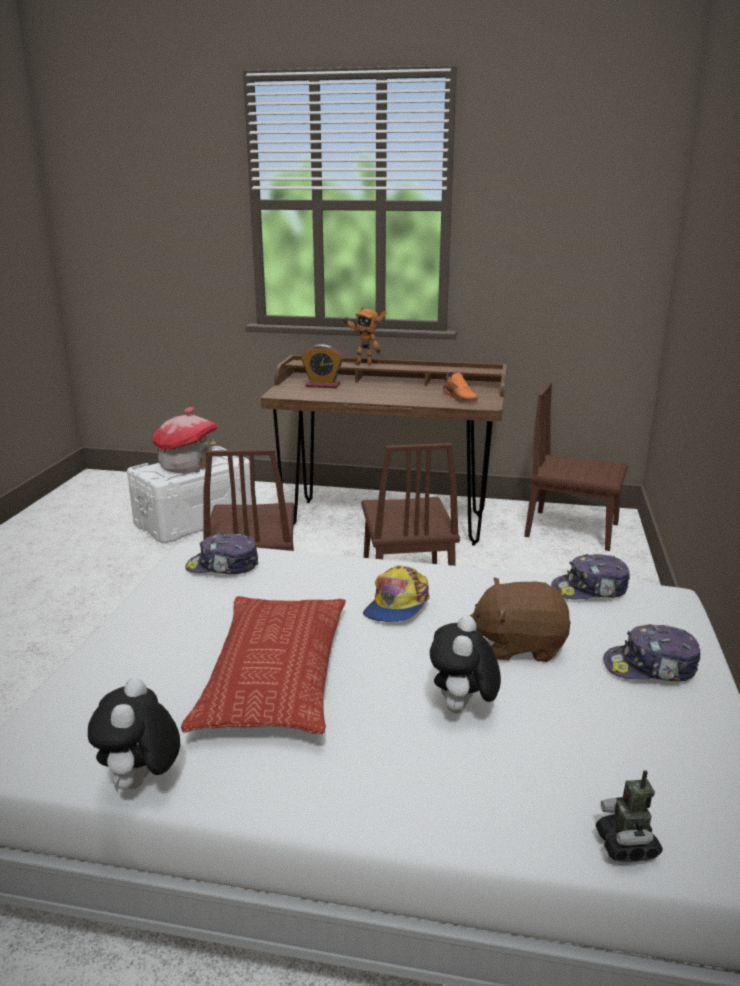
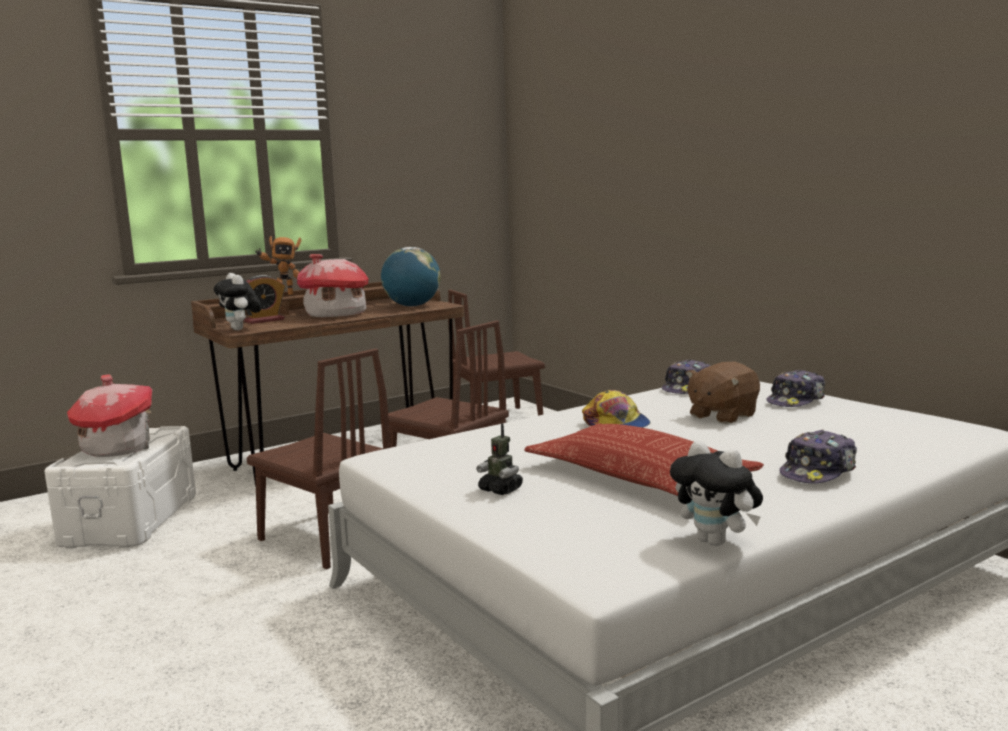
camera: 45 degrees left, 10 degrees down
(223, 566) = (433, 454): cap -> cap (818, 472)
(381, 392) = (336, 314): none -> toy house
(460, 398) = (412, 306): orange shoe -> globe
(462, 710) = (771, 444): plush toy -> plush toy (241, 329)
(626, 845) = (950, 446): toy robot -> toy robot (500, 489)

